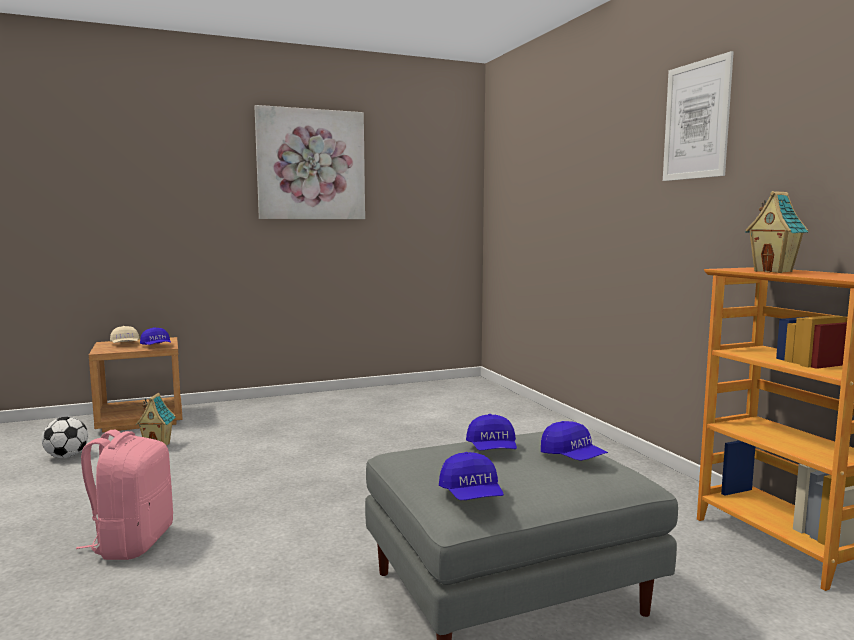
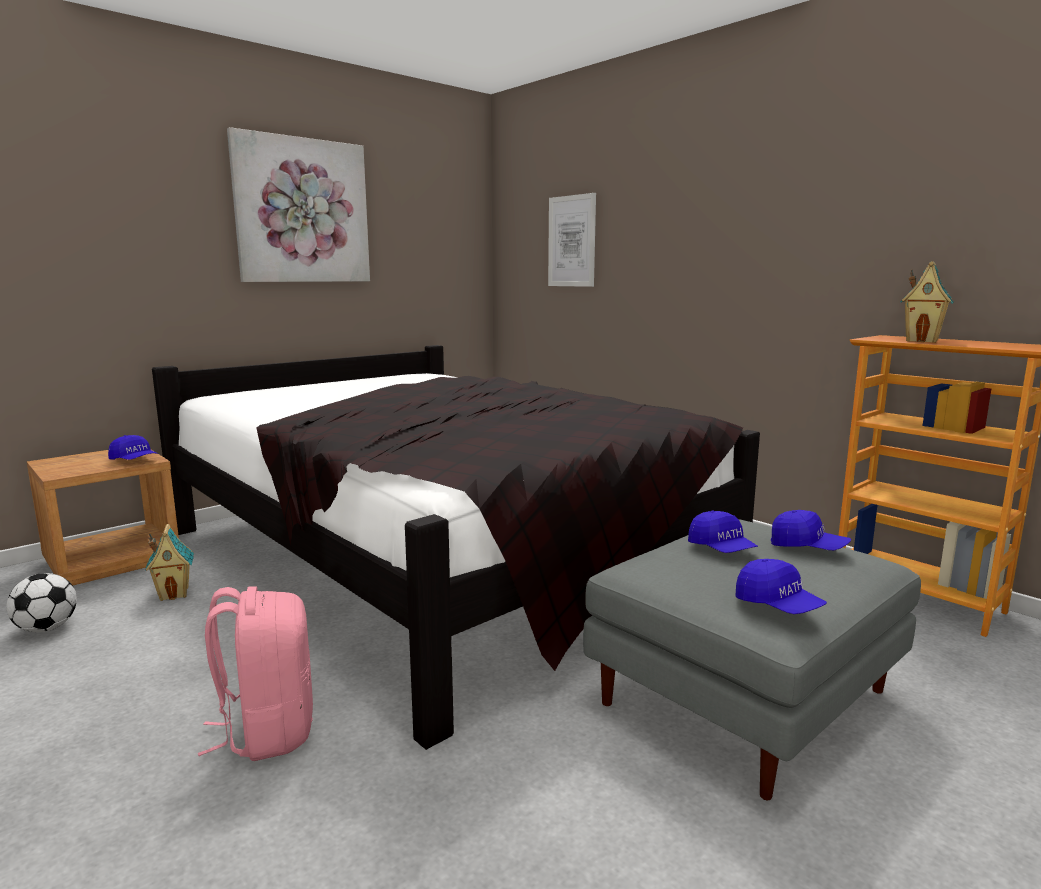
camera: 20 degrees left, 5 degrees up
(125, 344) = (81, 462): beige cap -> none
(364, 443) = (440, 554): none -> black bed
(696, 120) = (803, 181): picture -> picture (571, 241)

